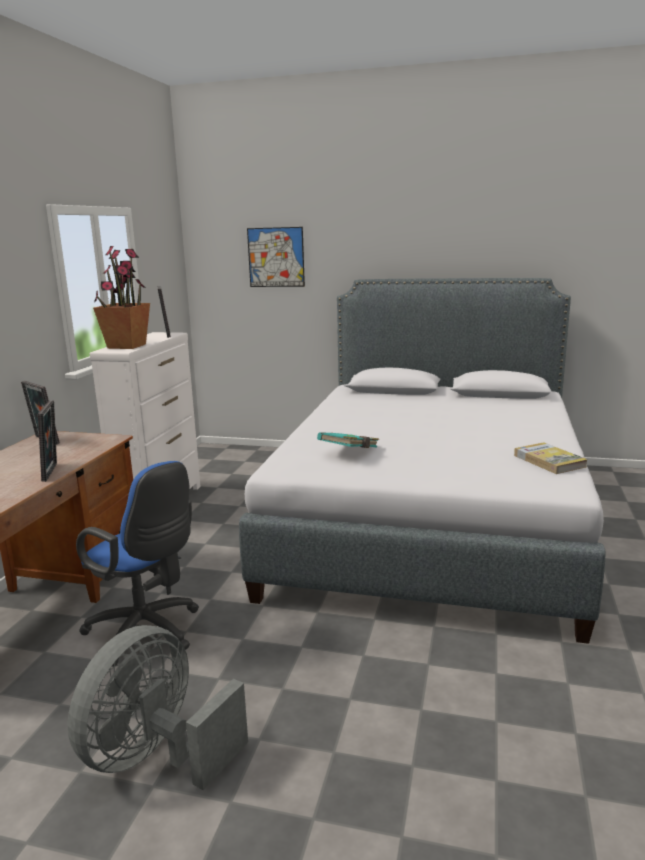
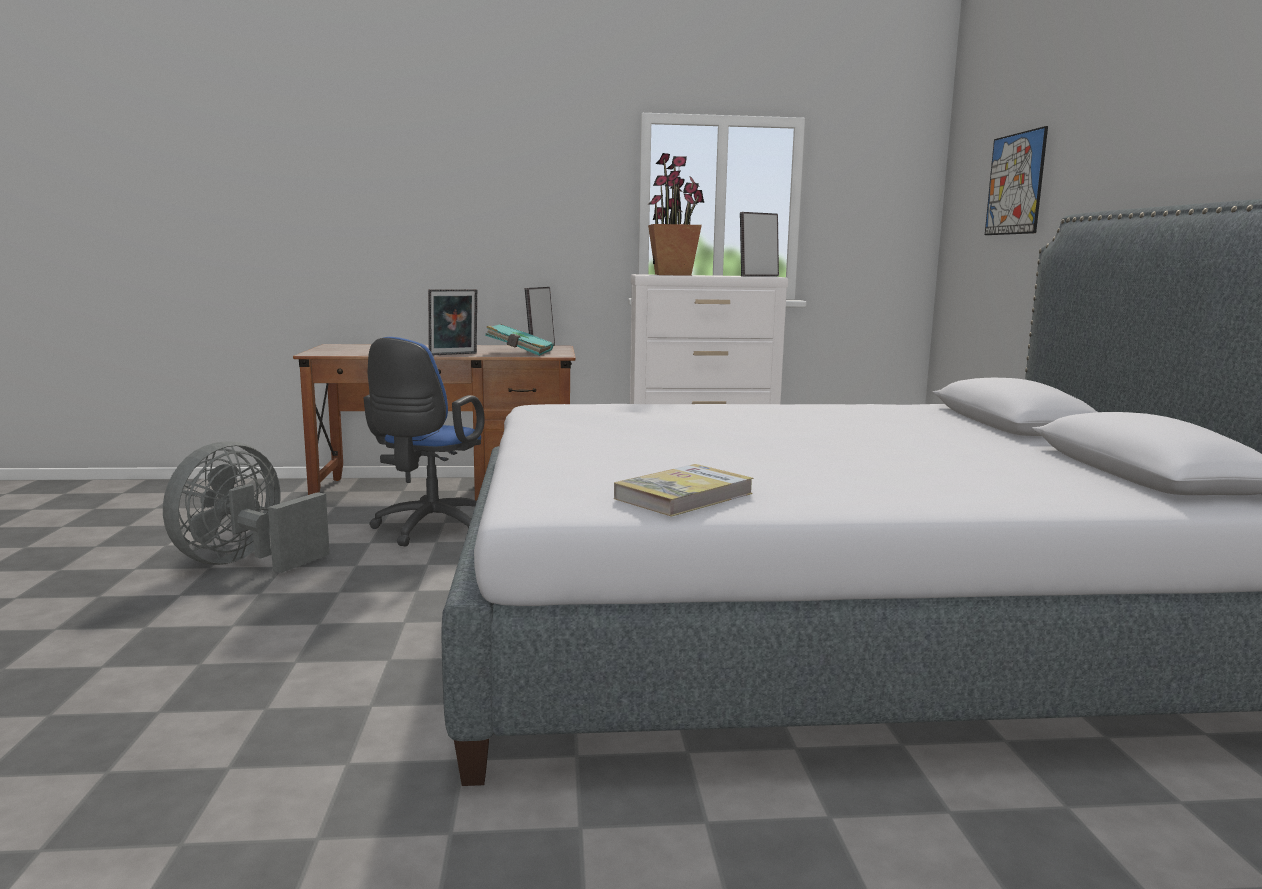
camera: 70 degrees right, 5 degrees down
(157, 757) = (245, 563): grey fan -> grey fan turned 75 degrees counterclockwise
(350, 452) = (618, 415): turquoise book -> turquoise book (519, 352)

